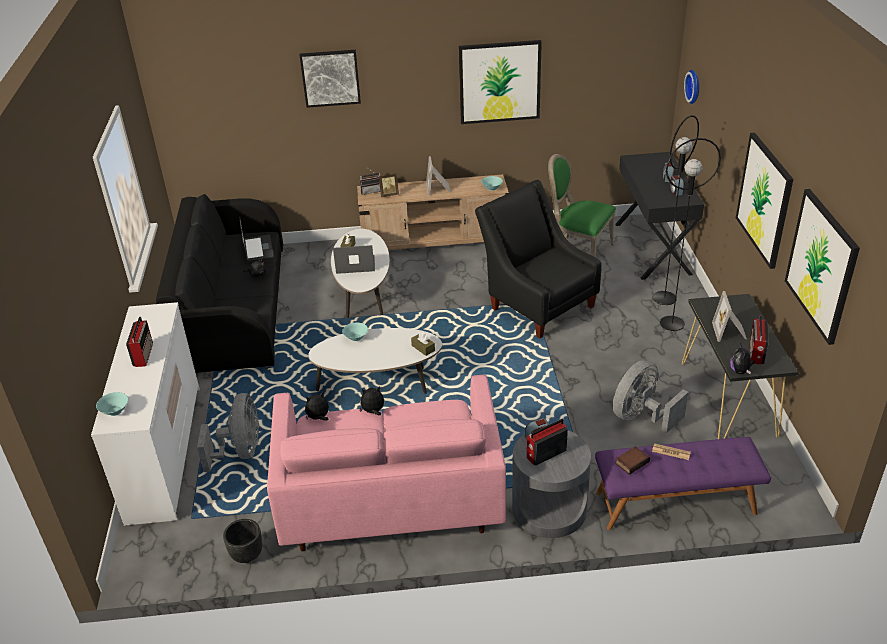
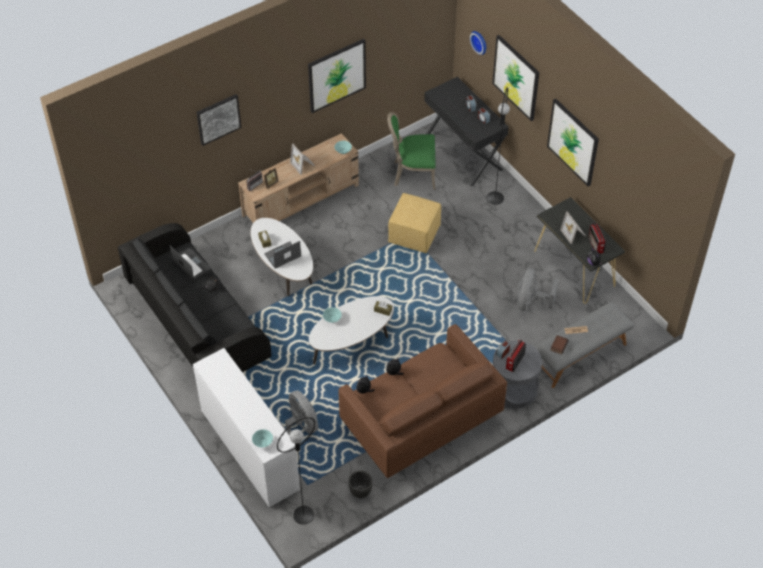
camera: 30 degrees left, 15 degrees up
(143, 354) = (240, 396): radio -> none
(390, 502) = (420, 422): pink sofa -> brown sofa
(537, 304) = (413, 234): black armchair -> yellow ottoman
(672, 323) = (511, 219): black floor lamp -> black floor lamp (303, 515)
(675, 503) = (580, 356): purple bench -> grey bench
(821, 265) = (632, 193): picture -> picture (516, 77)

